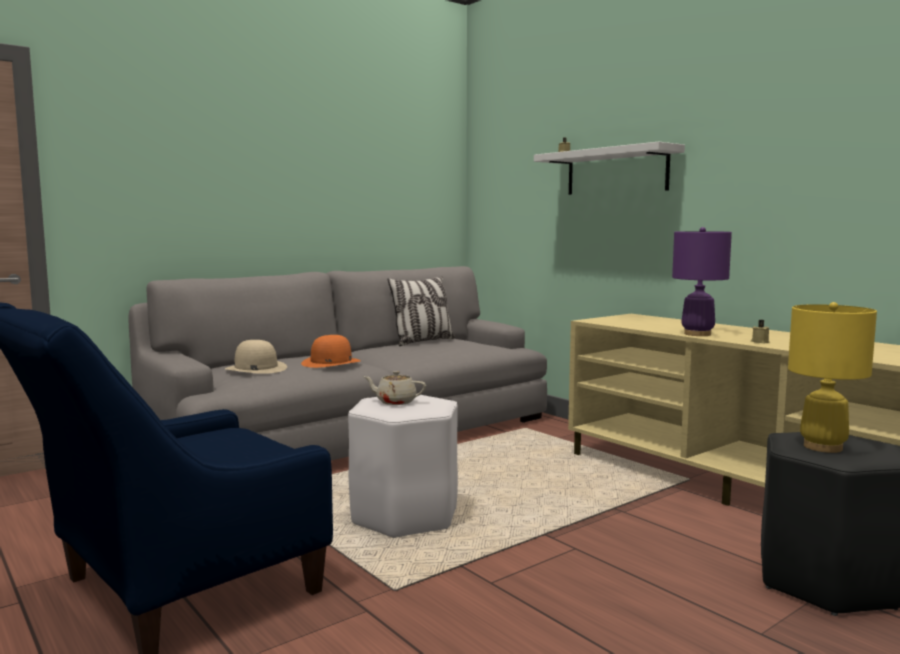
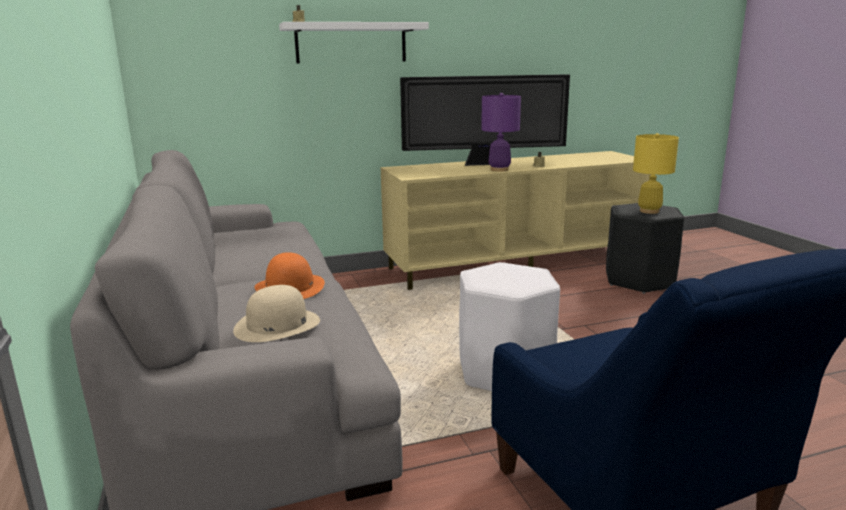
camera: 70 degrees left, 10 degrees up
(395, 402) = (500, 278): beige teapot -> none
(422, 341) = (223, 244): pillow -> none
(725, 329) = (484, 164): none -> television

